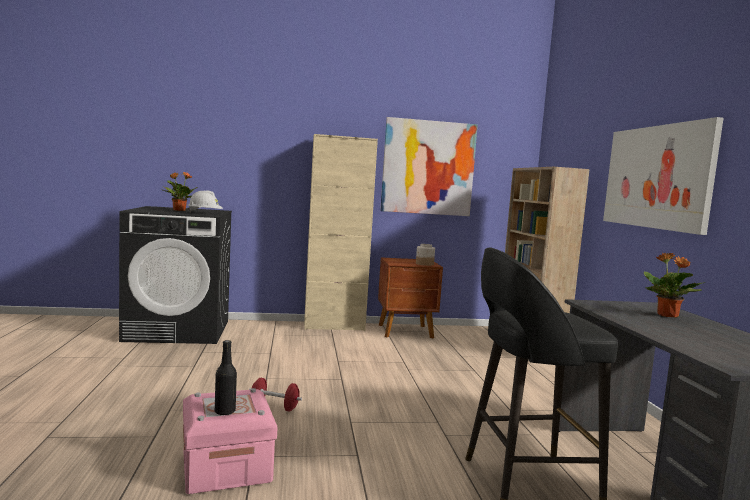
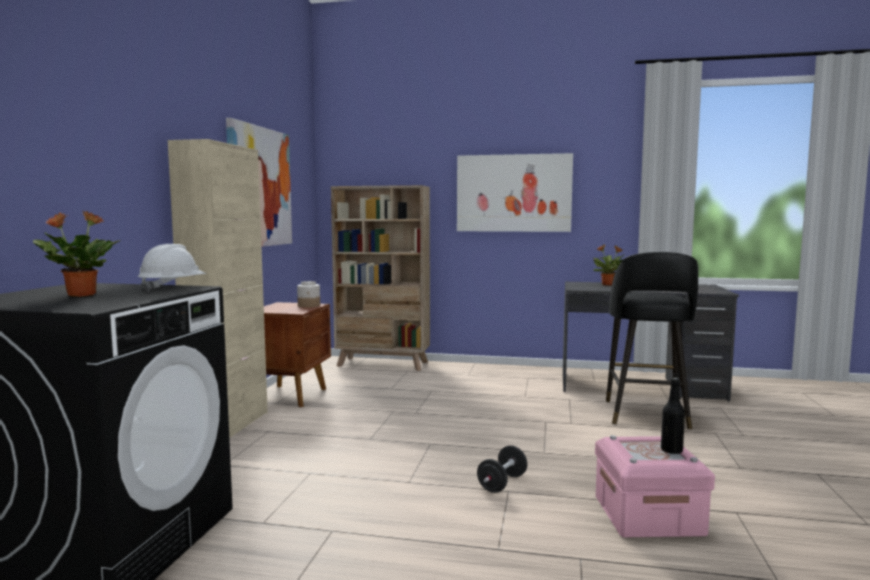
camera: 70 degrees left, 0 degrees up
(274, 407) = (502, 483): red dumbbell -> black dumbbell

